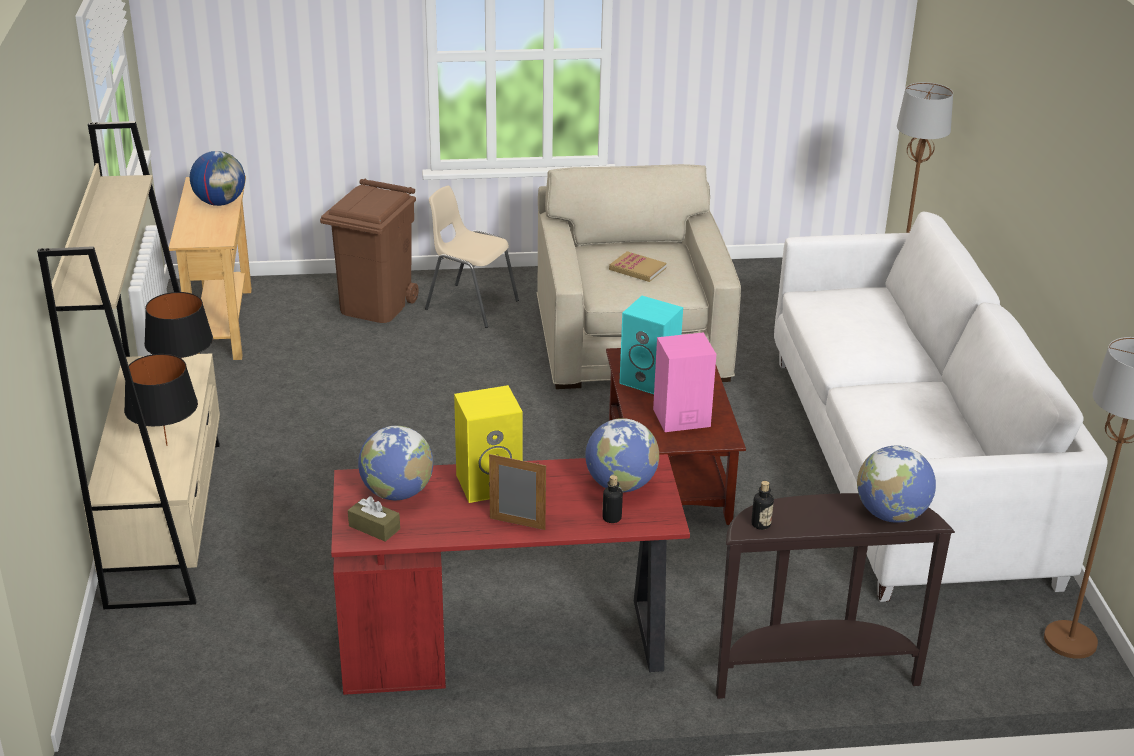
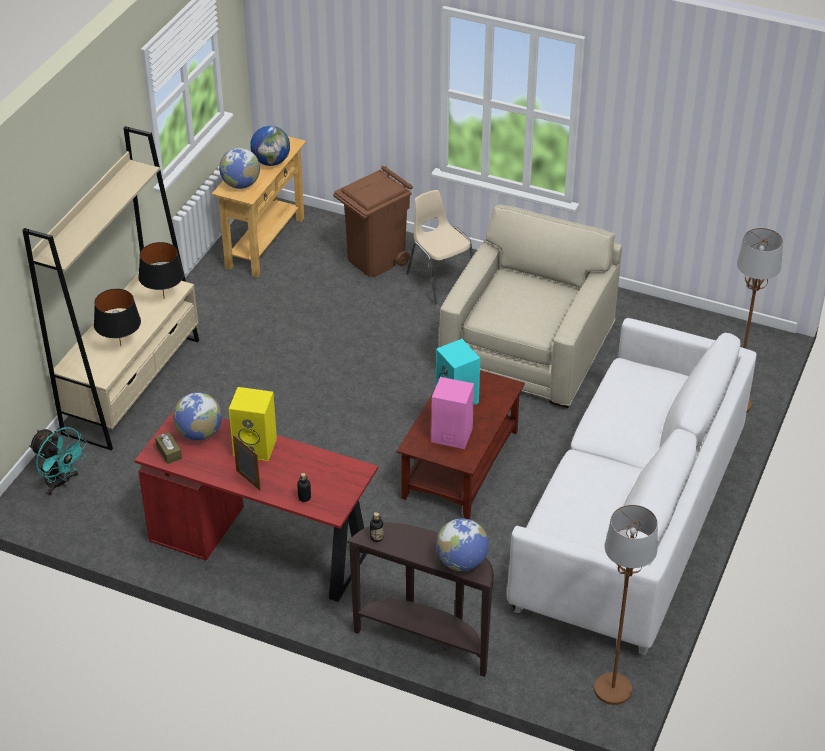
camera: 30 degrees right, 10 degrees up
(151, 669) = (61, 483): none -> turquoise fan
(620, 485) = (329, 477): globe -> globe (241, 185)
(637, 269) = (523, 303): book -> none

